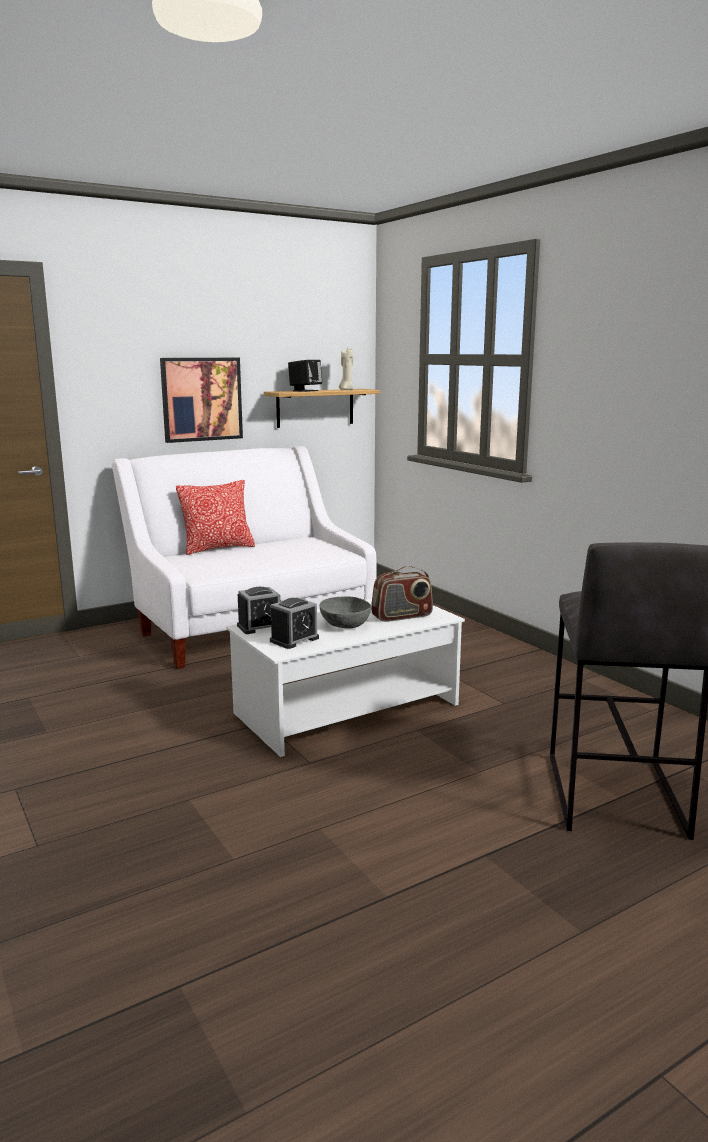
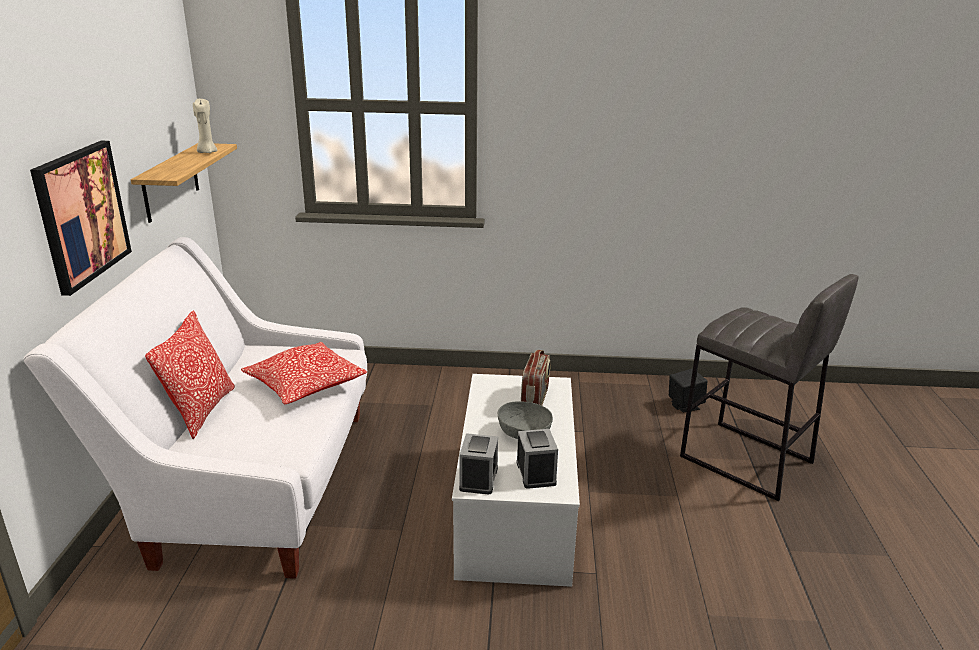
camera: 55 degrees left, 10 degrees up
(285, 556) = (305, 385): none -> pillow
(305, 391) = (177, 166): black speaker -> black speaker (684, 405)

